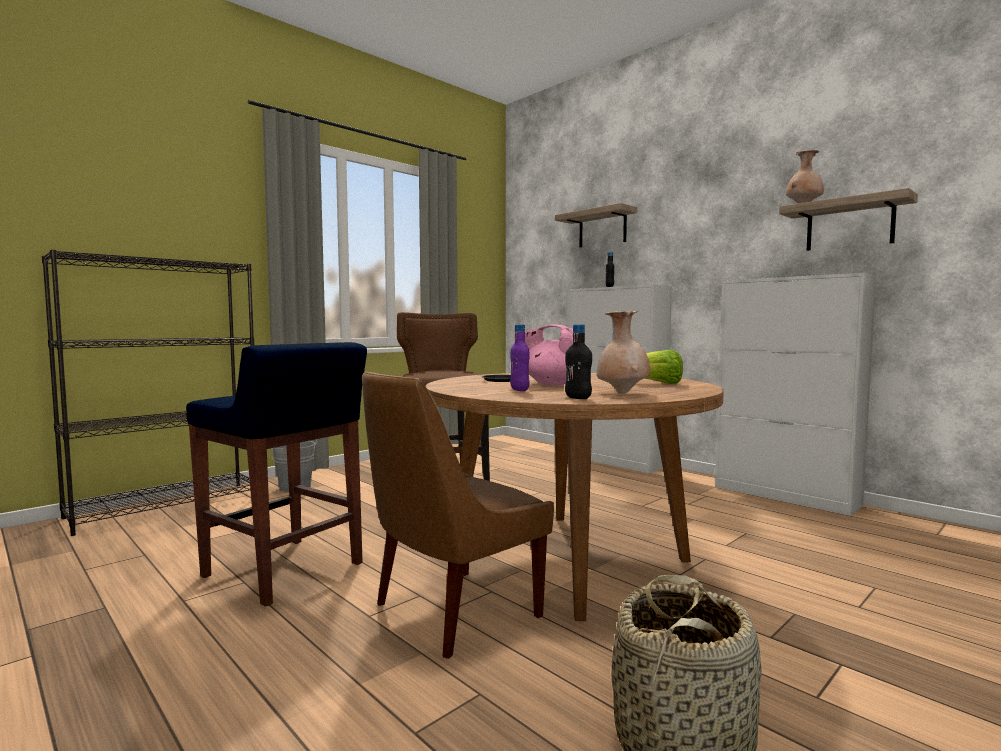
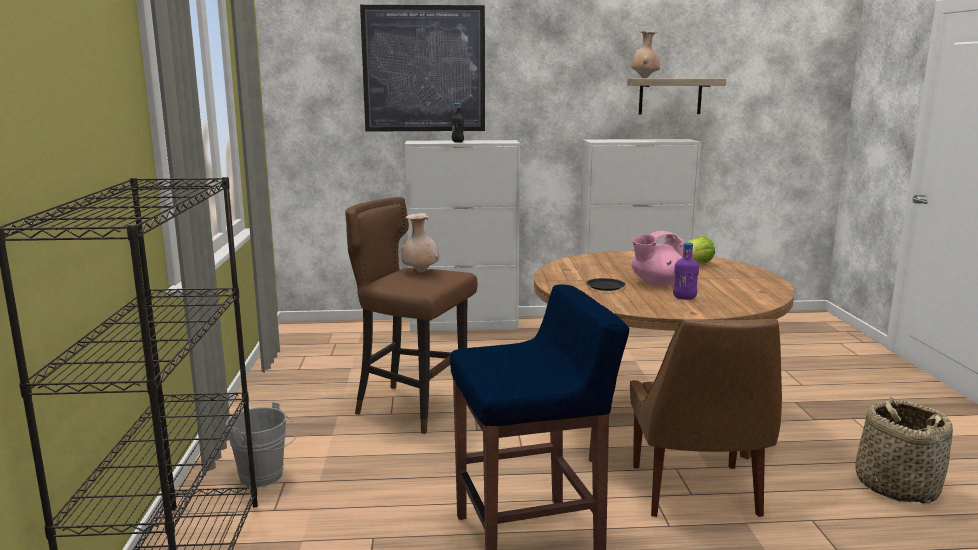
camera: 50 degrees left, 10 degrees up
(578, 398) = (753, 298): black bottle -> none
(602, 228) = (424, 69): shelf -> picture
(622, 393) = (738, 284): beige vase -> beige vase (420, 272)

